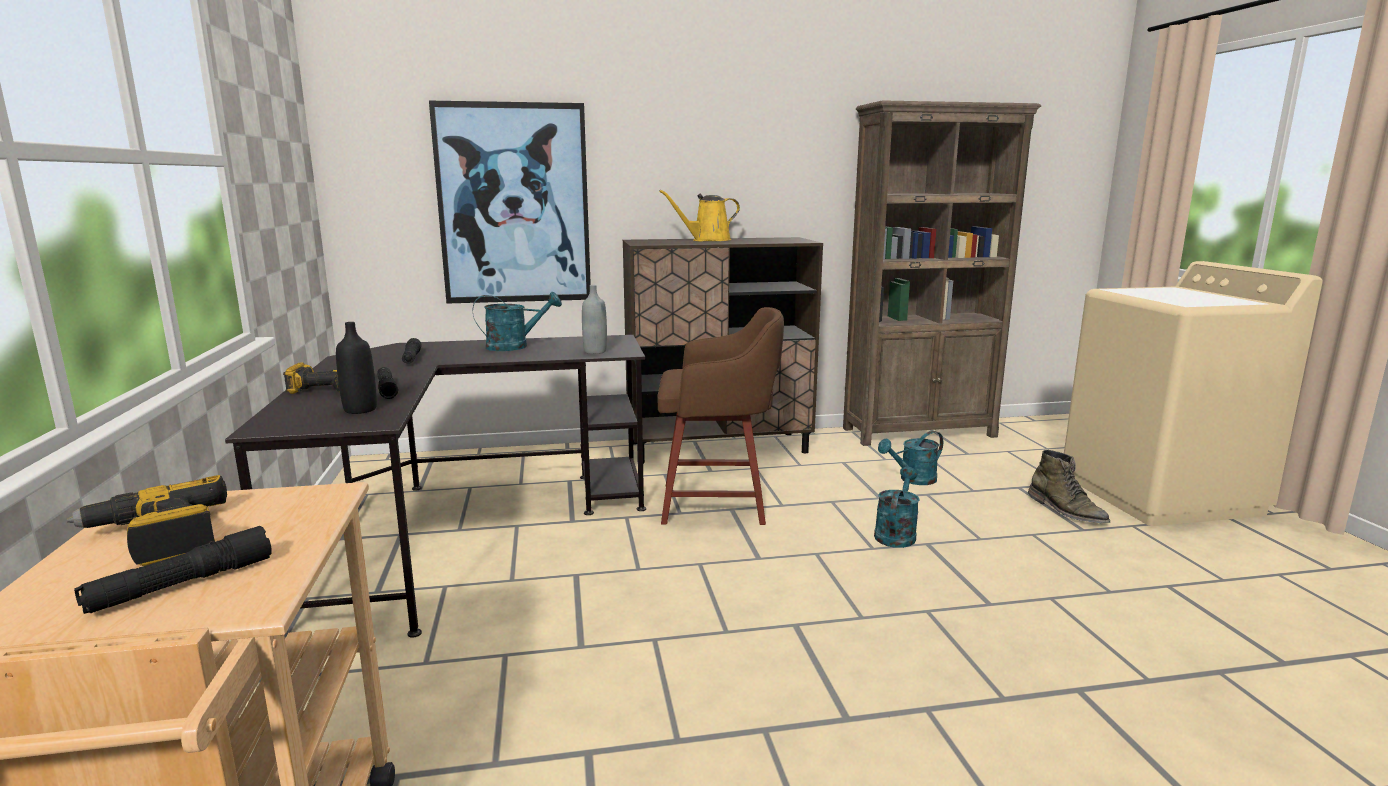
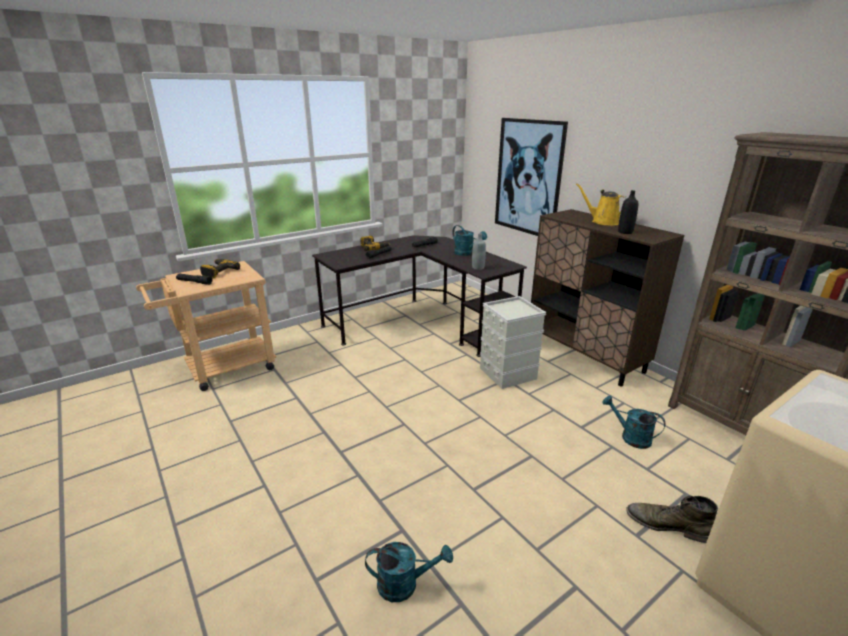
camera: 65 degrees right, 10 degrees up
(360, 409) = (352, 259): black bottle -> black bottle (625, 232)
(717, 504) = (507, 374): brown stool -> grey storage box
(896, 534) = (533, 441): turquoise watering can -> turquoise watering can (405, 584)
(1066, 510) = (667, 525): green boot -> green boot turned 75 degrees clockwise

